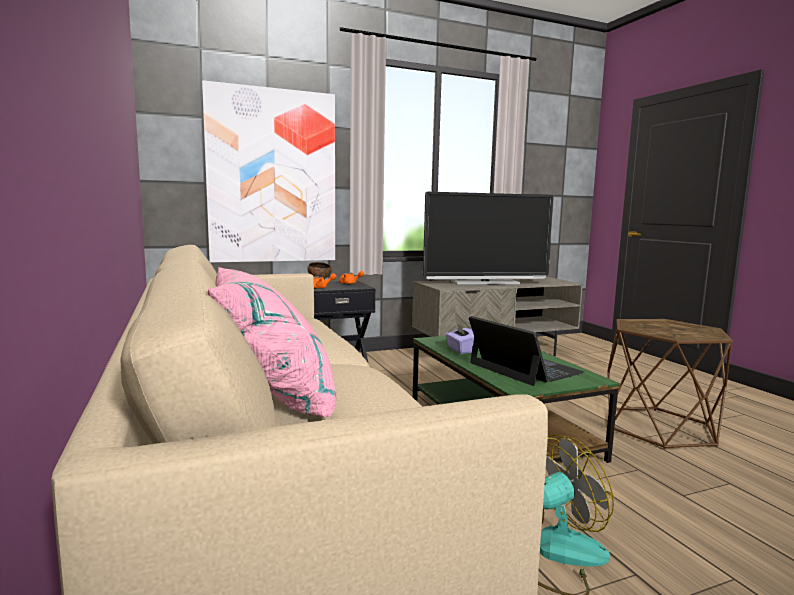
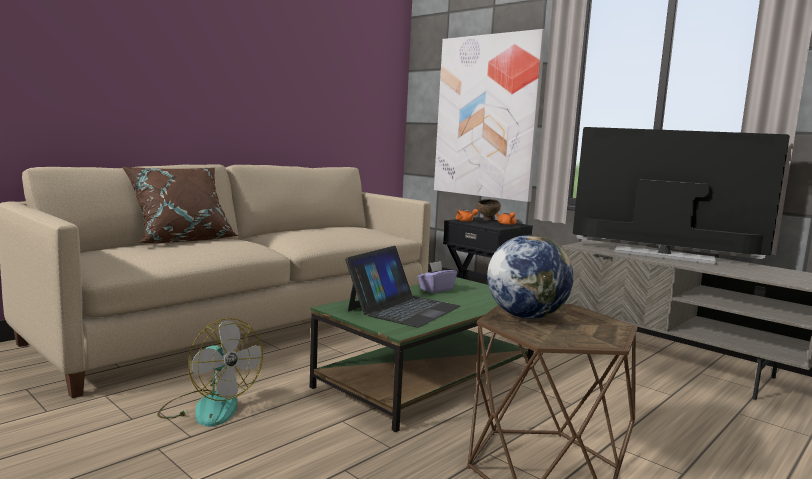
camera: 65 degrees right, 0 degrees up
(273, 397) = (182, 240): pink pillow -> brown pillow
(485, 283) = (664, 255): television -> television turned 150 degrees clockwise
(659, 330) = (526, 316): none -> globe

